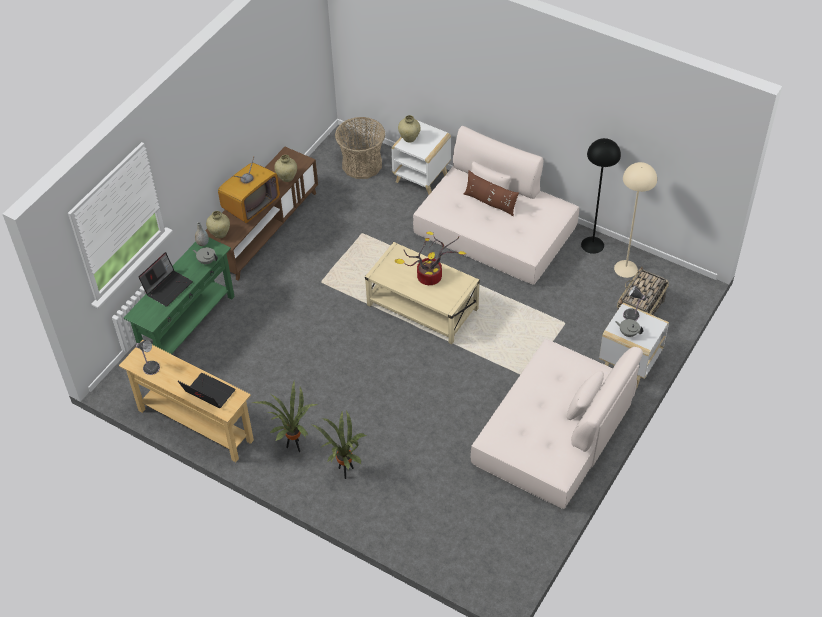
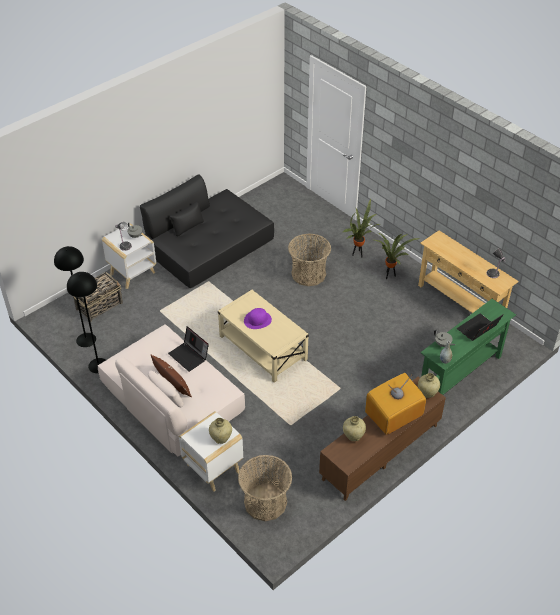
camera: 165 degrees left, 5 degrees down
(208, 393) = (451, 248): laptop -> laptop (189, 356)
(403, 421) = (308, 274): none -> basket
(428, 278) = (257, 320): potted plant -> purple hat
(554, 432) = (209, 246): beige sofa -> black sofa
(625, 268) = (86, 340): beige floor lamp -> black floor lamp

